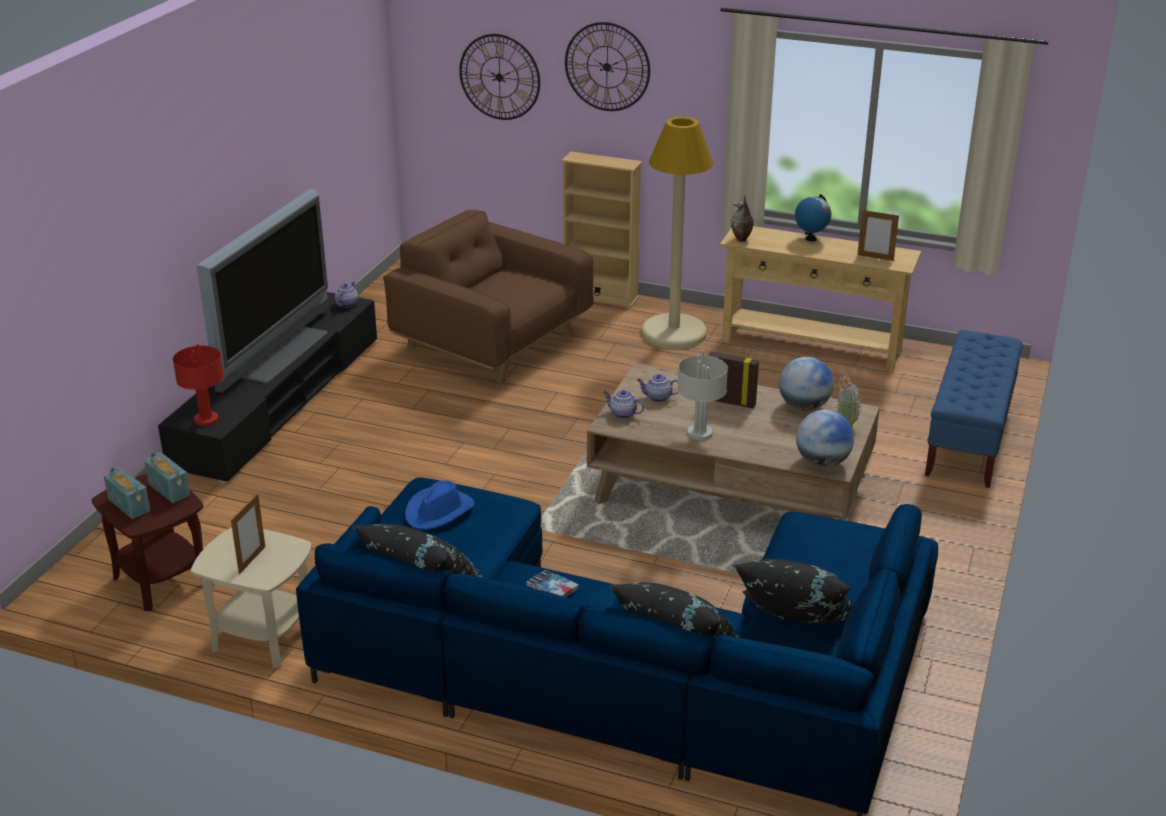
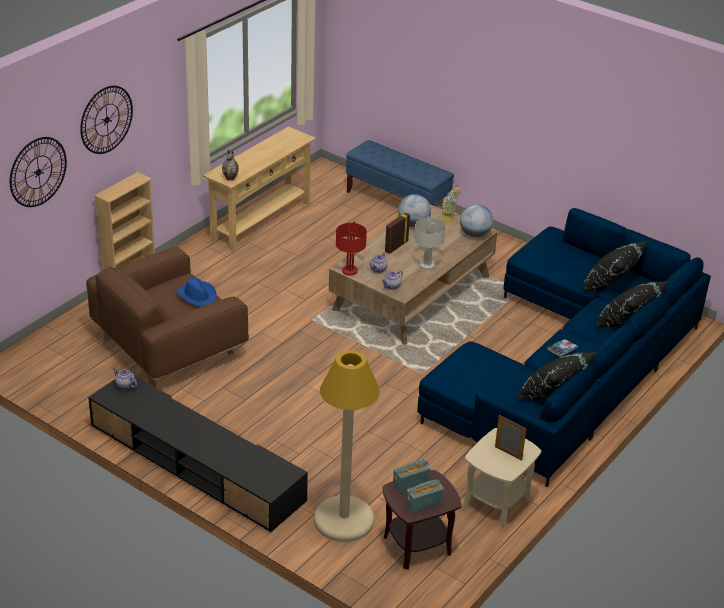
camera: 75 degrees left, 5 degrees up
(205, 420) = (275, 477): red table lamp -> red table lamp (349, 271)
(278, 353) = (188, 430): television -> none
(439, 511) = (470, 376): blue hat -> blue hat (197, 296)
(673, 333) = (208, 266): beige floor lamp -> beige floor lamp (343, 520)
(810, 239) = (247, 155): globe -> none
(875, 257) = (288, 142): picture frame -> none

